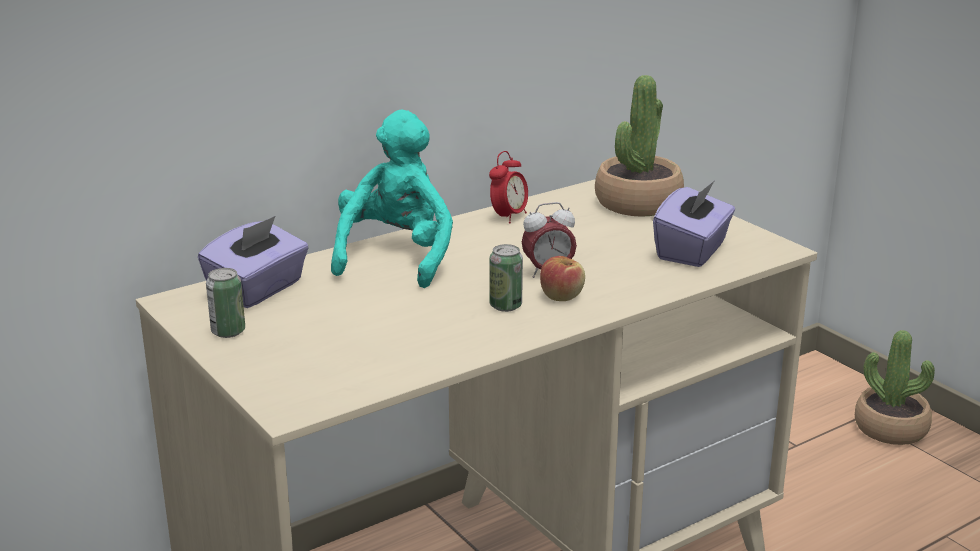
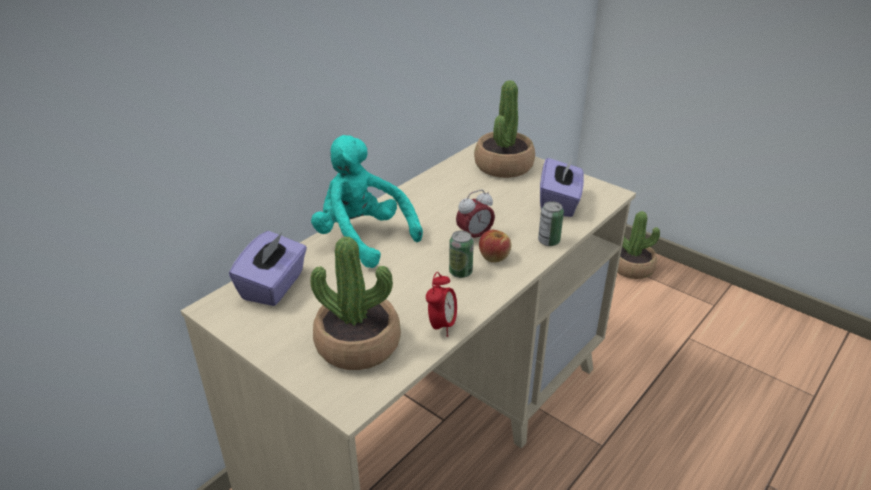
camera: 15 degrees left, 10 degrees up
(228, 332) = (268, 332): can -> can (548, 241)
(331, 357) = (358, 344): none -> potted plant
(396, 257) = (362, 238): turquoise plush toy -> turquoise plush toy turned 45 degrees counterclockwise
(508, 217) = (424, 189): alarm clock -> alarm clock (442, 325)

